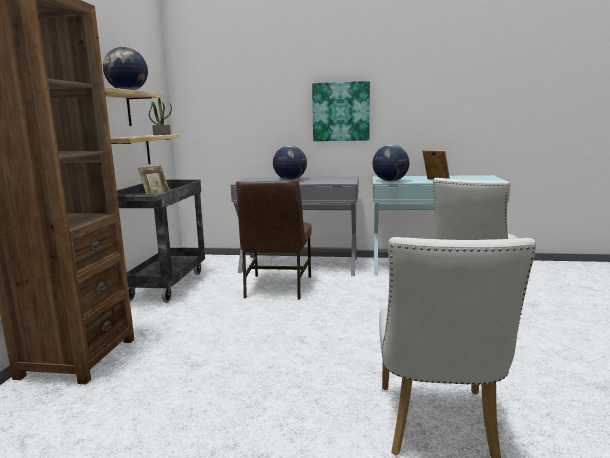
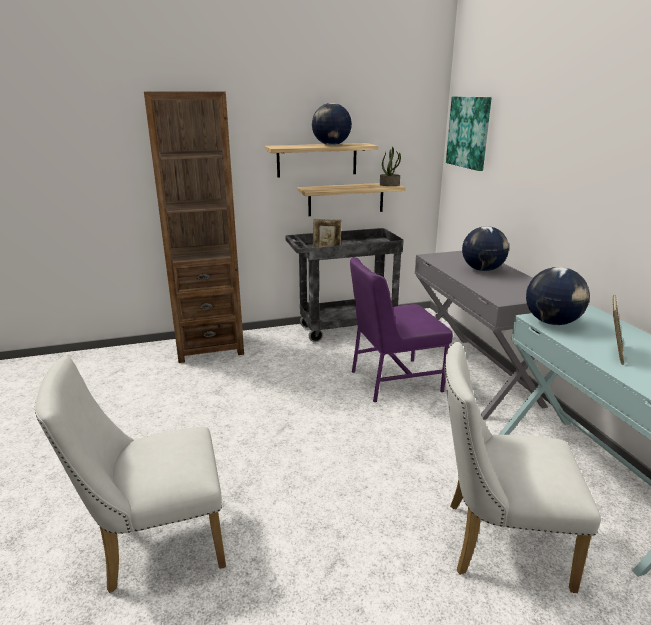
camera: 65 degrees right, 10 degrees up
(277, 287) = (393, 380): brown chair -> purple chair
(341, 111) = (577, 193): picture -> picture (469, 132)

